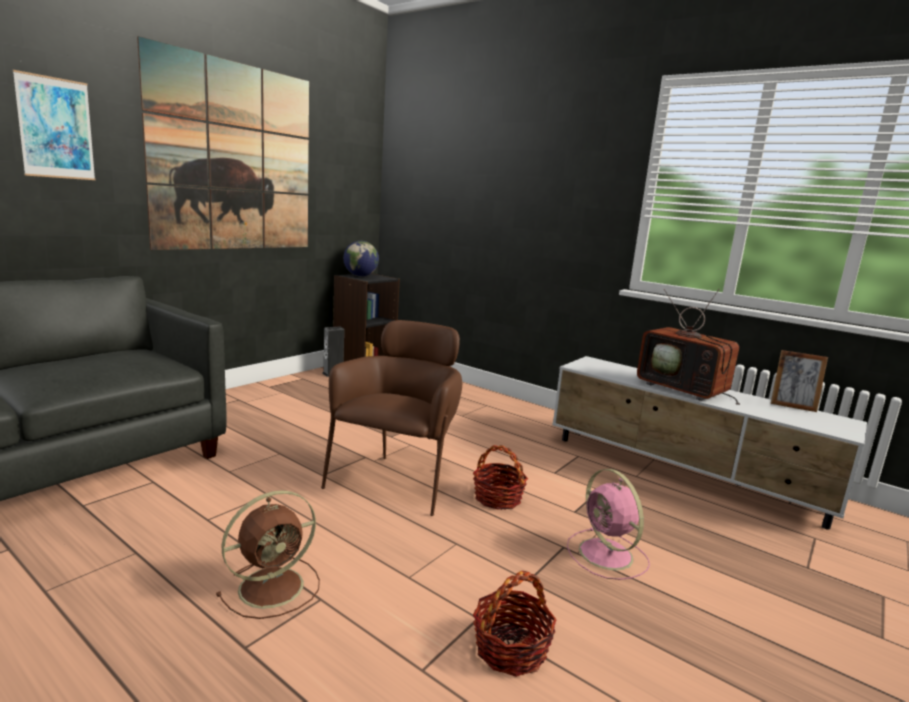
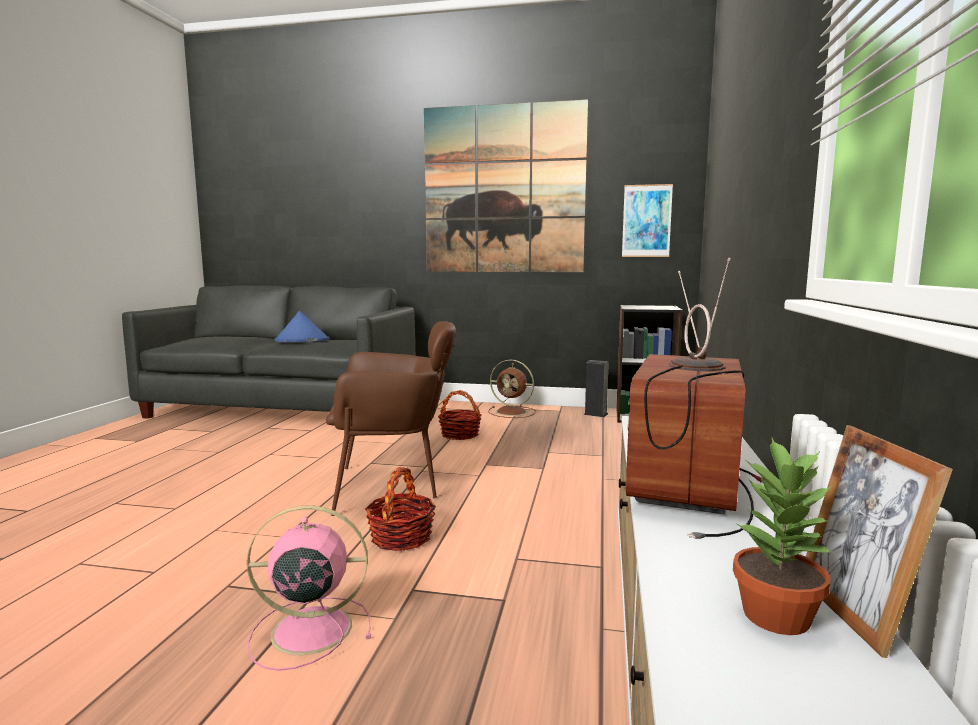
camera: 65 degrees right, 5 degrees down
(56, 128) = (370, 187): picture -> picture (646, 221)
(74, 368) = (302, 340): none -> blue hat
(274, 586) = (189, 492): brown fan -> brown fan (513, 412)
(360, 276) = (645, 306): globe -> none
(510, 648) = (104, 596): basket -> basket (460, 435)
(607, 555) = (308, 630): pink fan -> pink fan turned 45 degrees clockwise
(795, 413) = (777, 615): none -> potted plant

